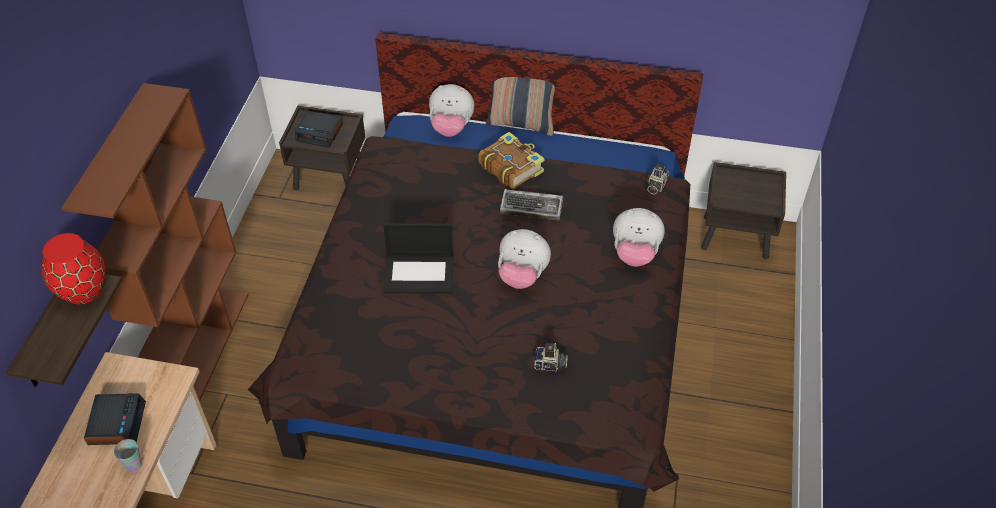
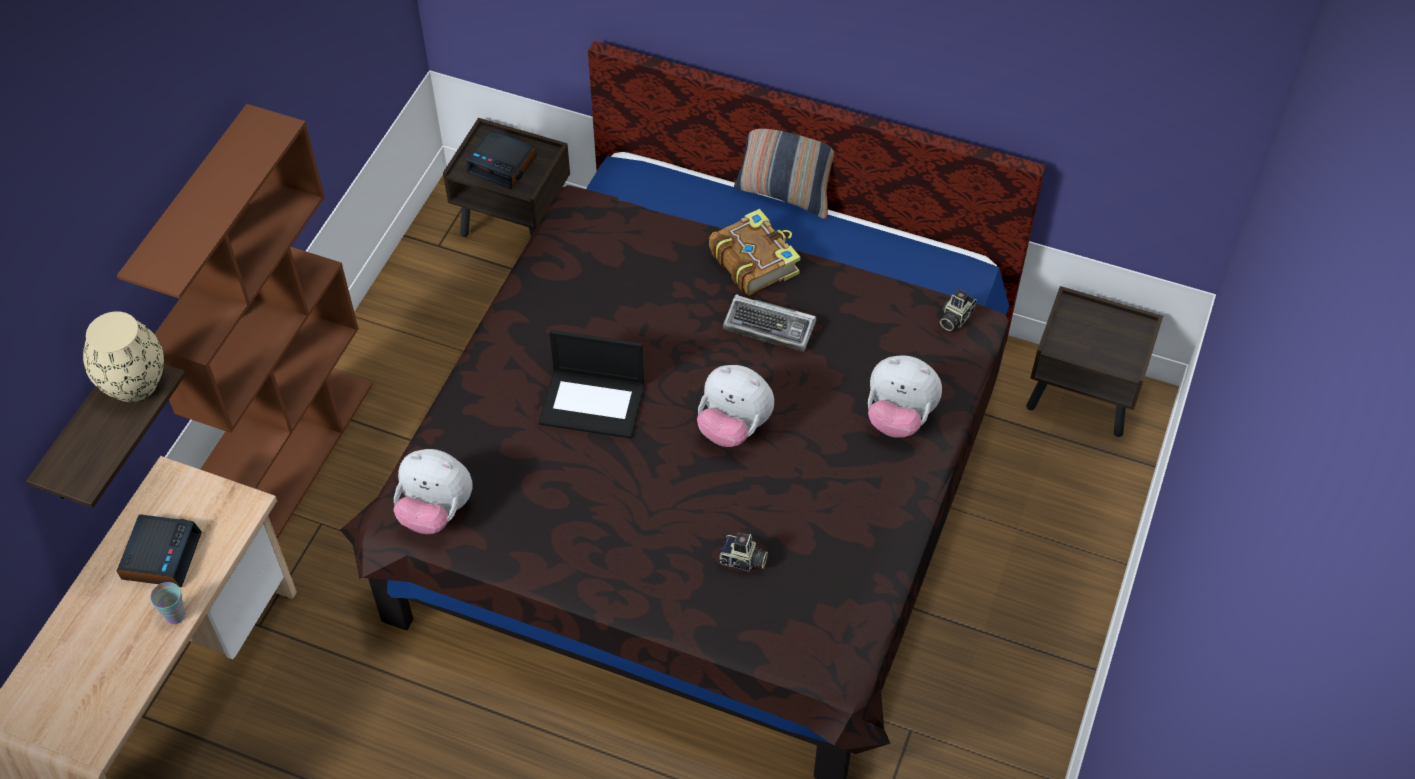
camera: 10 degrees right, 5 degrees up
(83, 290) = (135, 382): red vase -> beige vase
(451, 128) = (683, 187): plush toy -> plush toy (436, 511)

